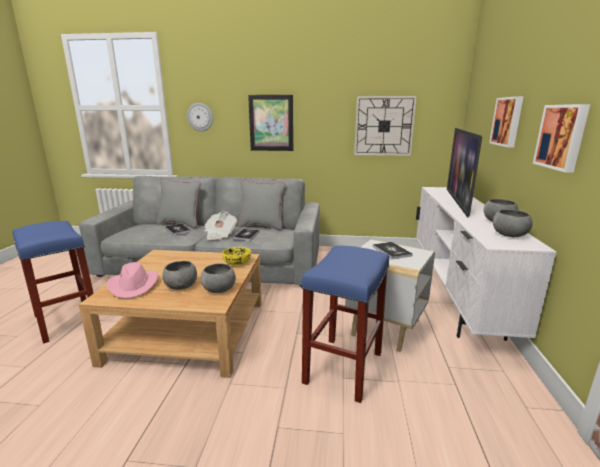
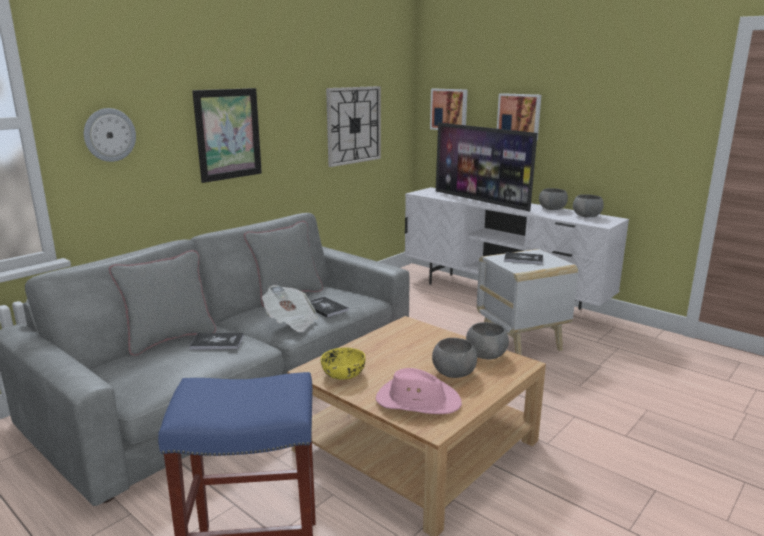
camera: 55 degrees left, 0 degrees up
(237, 263) = (418, 331): yellow bowl -> yellow bowl (343, 374)
(343, 368) = (567, 381): blue stool -> none
(562, 137) = (610, 131): picture -> picture (449, 109)

